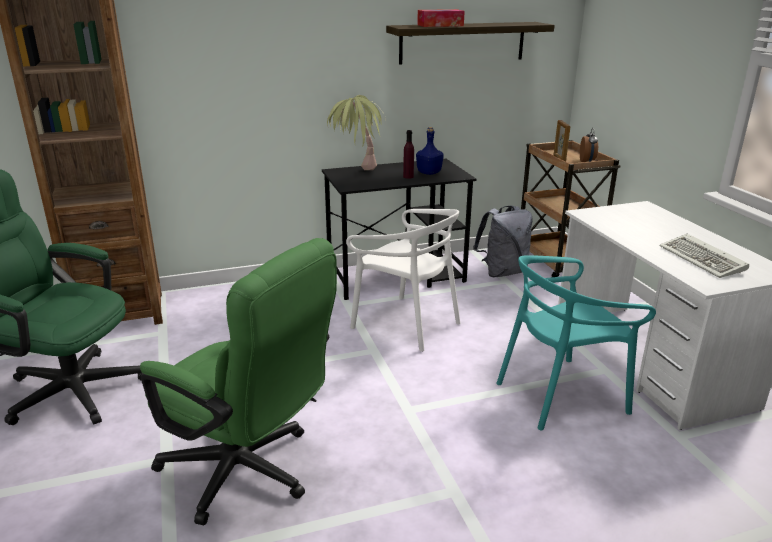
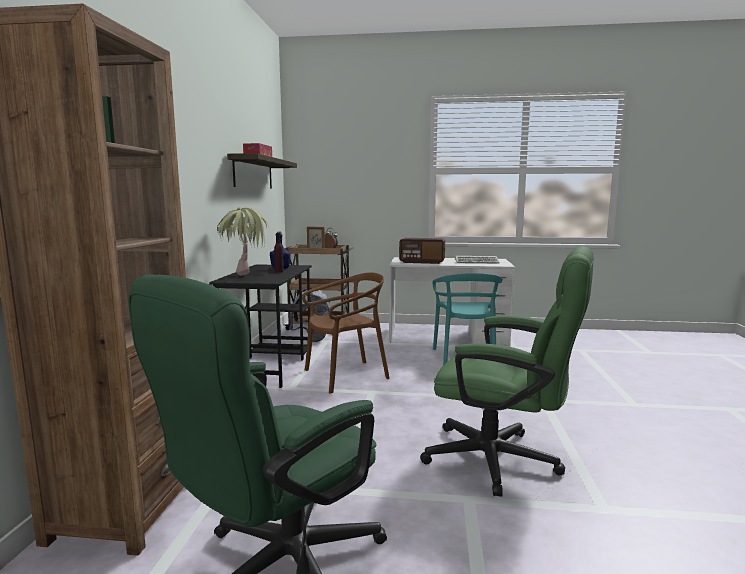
camera: 65 degrees left, 15 degrees down
(249, 473) = (504, 461): green office chair -> green office chair turned 60 degrees clockwise
(406, 323) = (346, 376): white chair -> brown chair
(625, 224) = (422, 262): none -> radio

